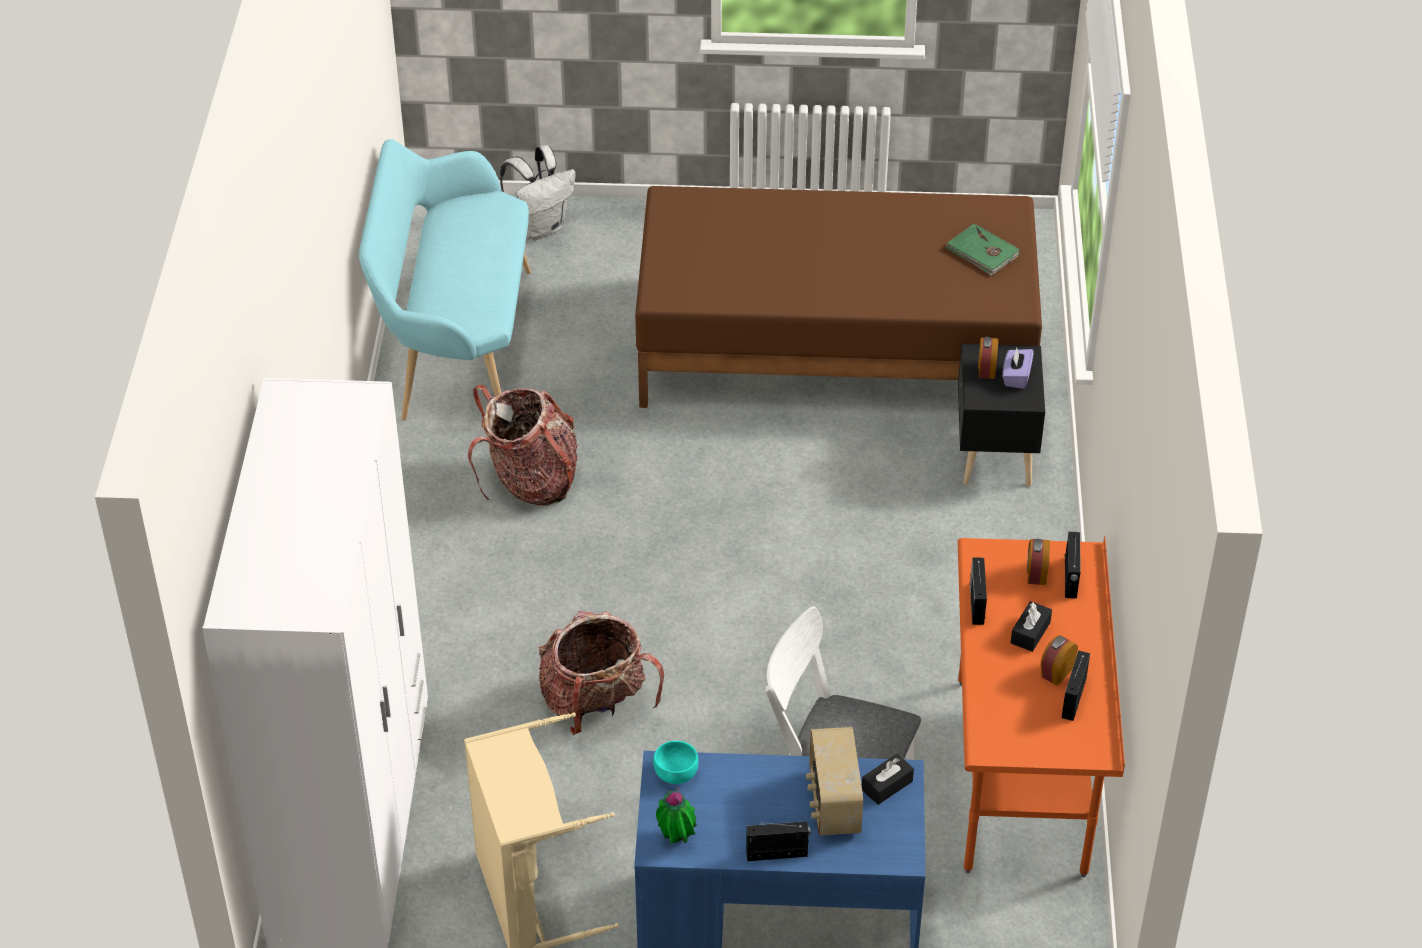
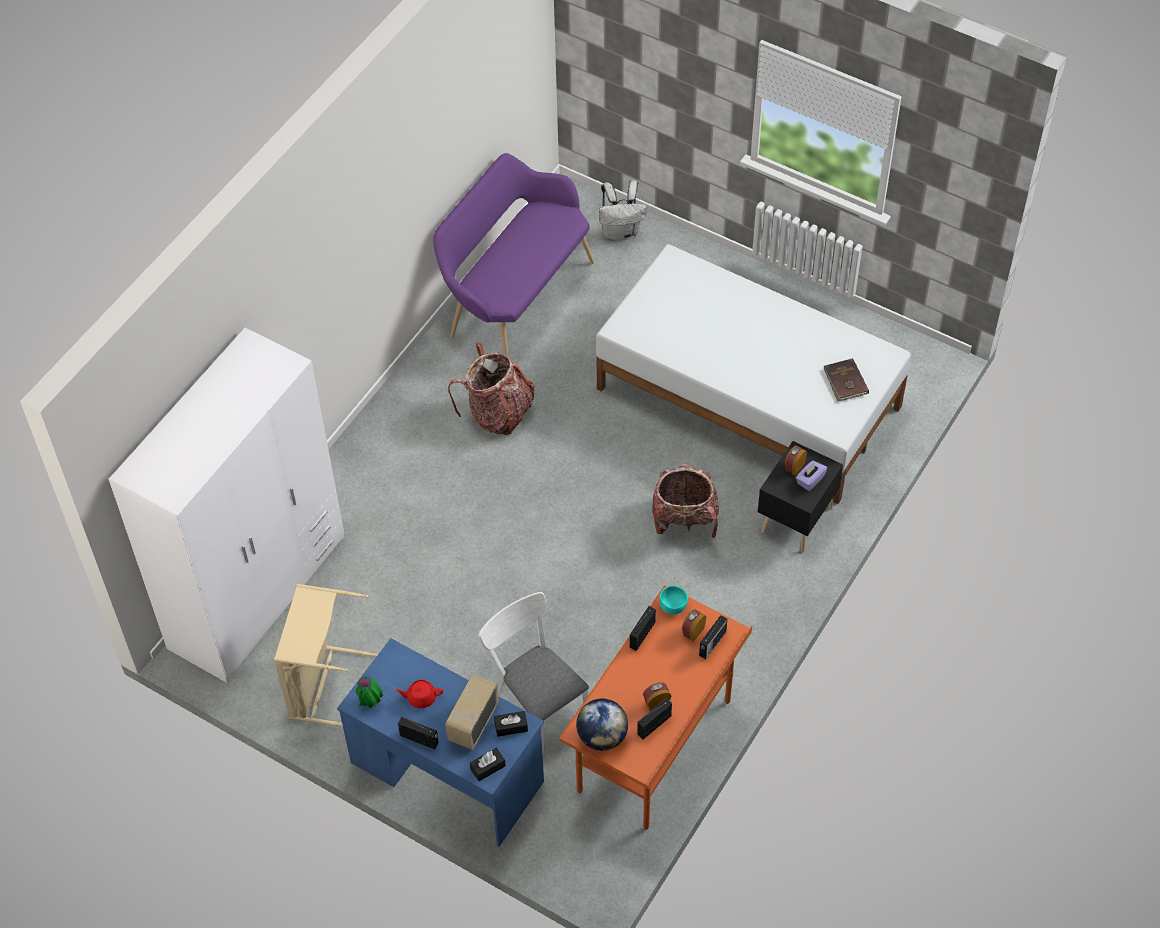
camera: 30 degrees right, 10 degrees up
(456, 346) = (515, 298): turquoise bench -> purple bench
(596, 704) = (439, 581): backpack -> backpack (684, 519)
(676, 772) = (398, 661): turquoise bowl -> turquoise bowl (673, 605)
(740, 803) = (421, 698): none -> red teapot
(836, 348) = (748, 399): brown bed -> white bed
(982, 253) = (845, 382): green book -> brown book
(1020, 740) = (602, 736): none -> globe
(1030, 633) = (660, 669): black tissue box -> black tissue box (487, 767)

